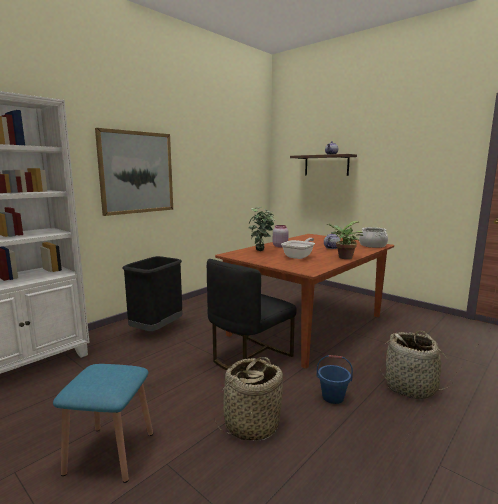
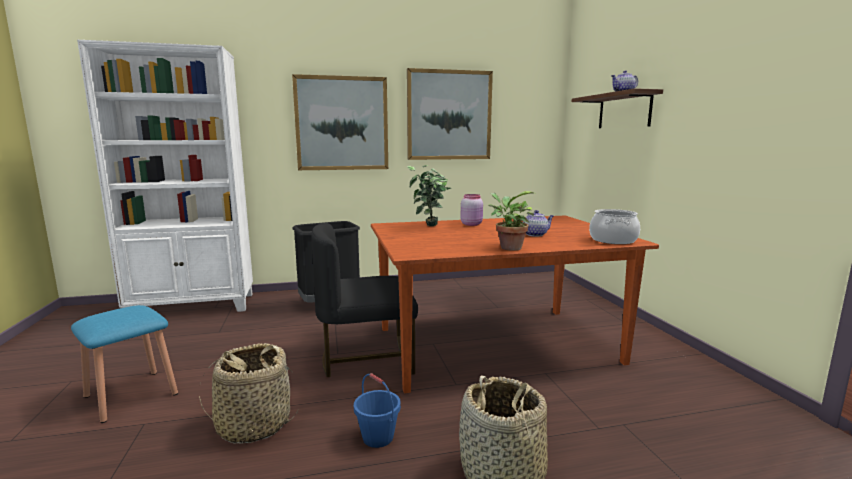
camera: 35 degrees right, 0 degrees up
(209, 165) = (449, 115): none -> picture
(299, 256) = (454, 238): frying pan -> none

